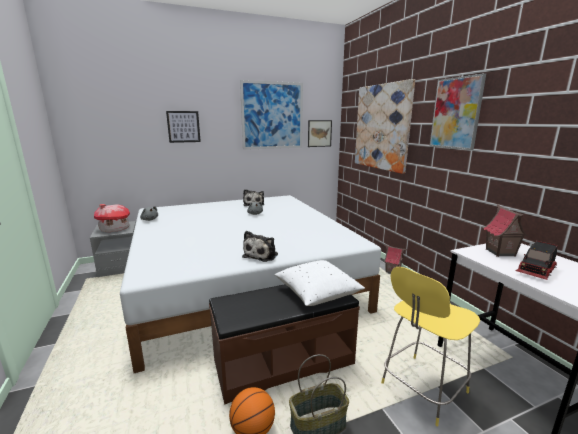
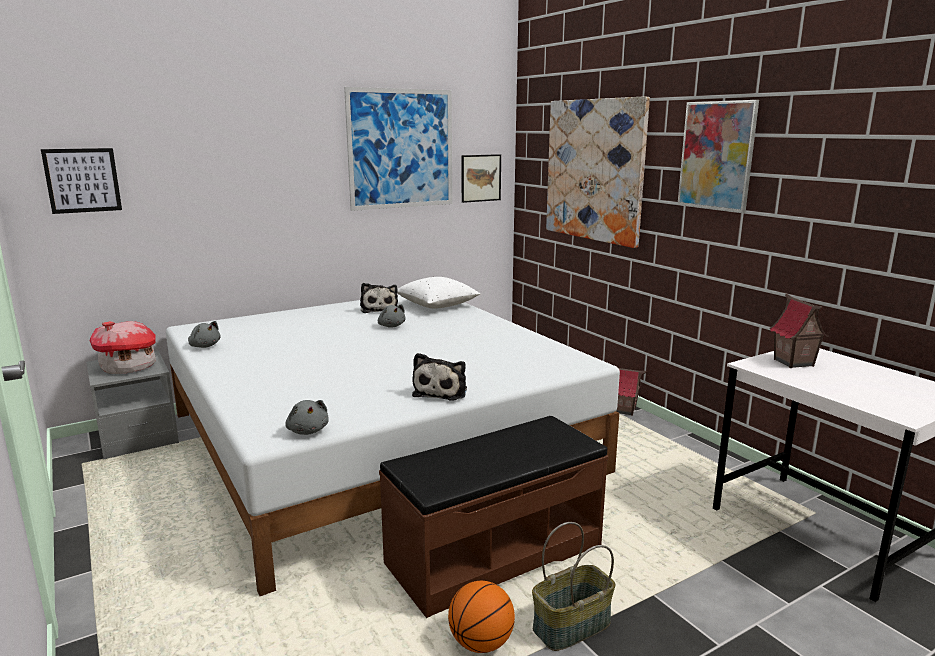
camera: 10 degrees left, 0 degrees up
(168, 274) = (308, 430): none -> grey plush toy
(183, 126) = (245, 172): picture -> picture (82, 180)
(317, 294) = (543, 442): white pillow -> white pillow (437, 305)
(422, 389) = (702, 566): yellow stool -> none
(537, 271) = (842, 383): toy truck -> none

